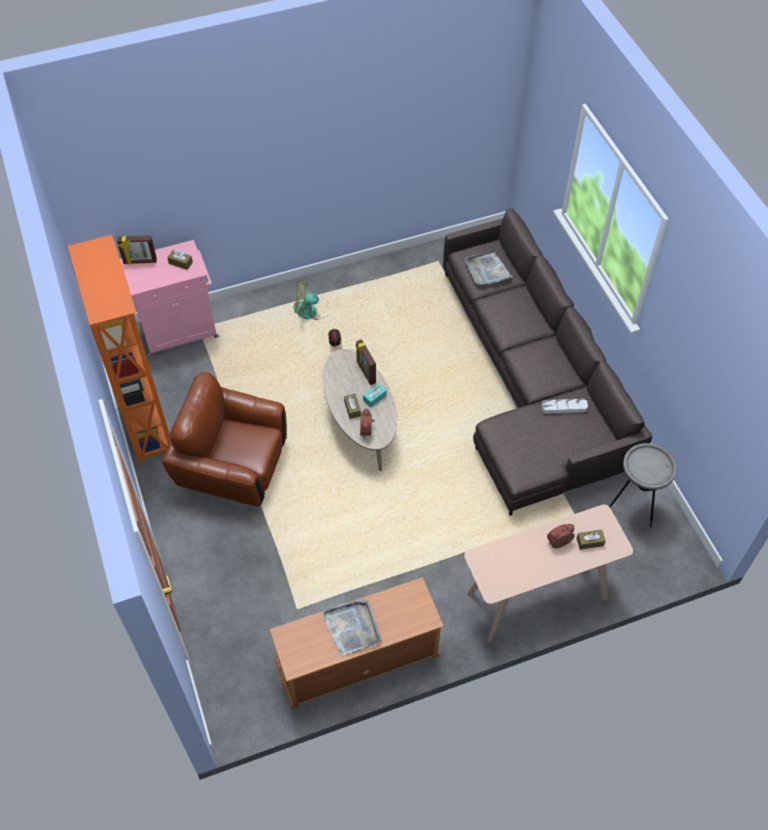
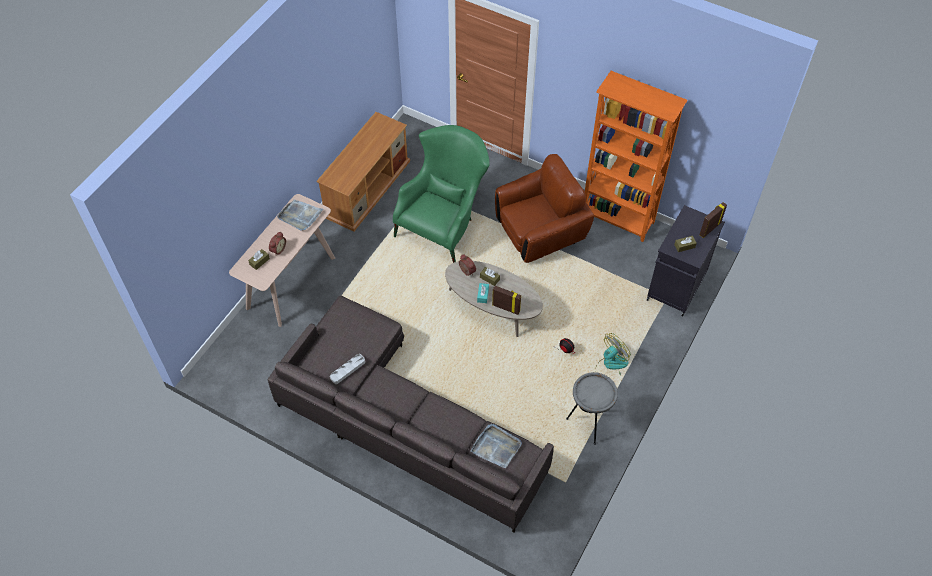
camera: 140 degrees right, 0 degrees up
(180, 330) = (676, 287): pink cabinet -> black cabinet
(317, 546) = (444, 224): none -> green armchair
(352, 627) = (364, 150): grey tray -> grey tray (300, 216)
(634, 507) = (264, 379): grey side table -> grey side table (588, 424)

